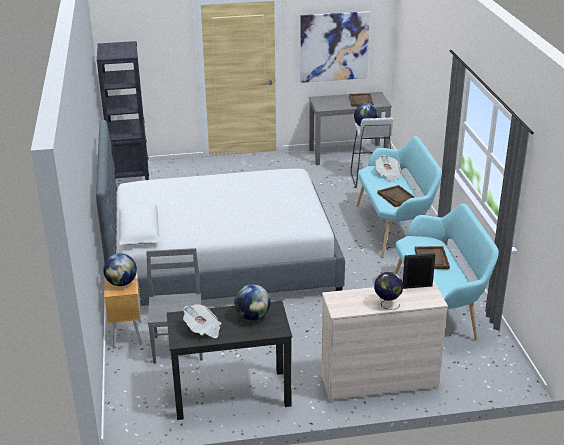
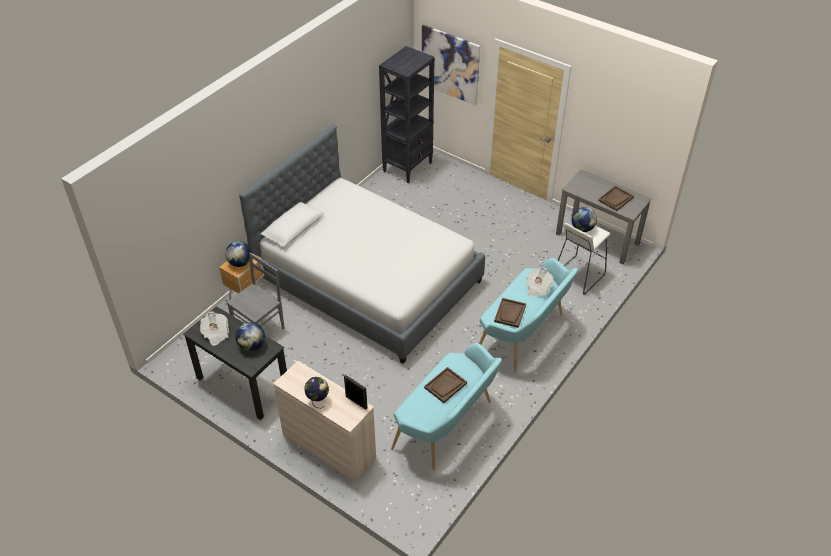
camera: 45 degrees right, 15 degrees up
(334, 47) = (613, 136): picture -> picture (450, 64)

